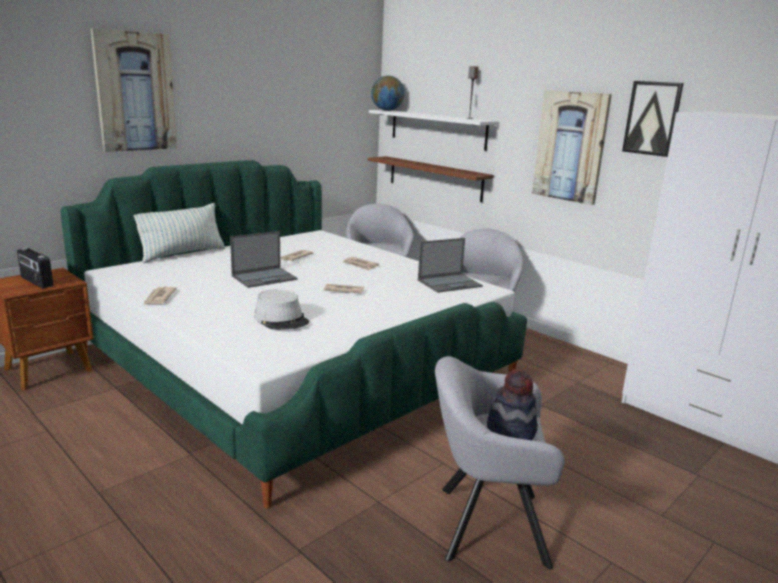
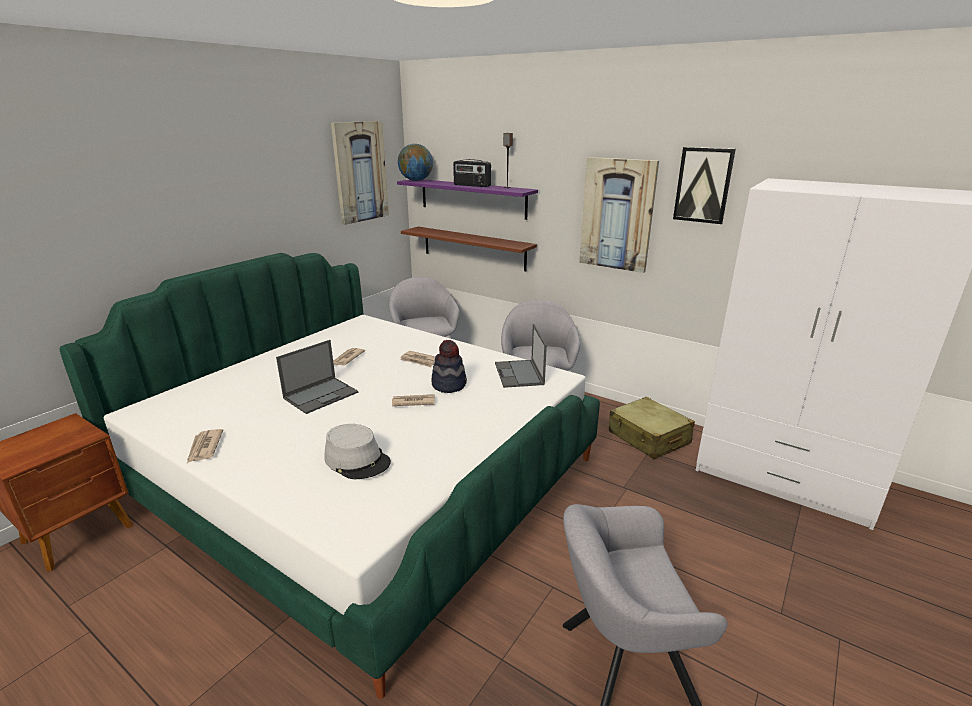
camera: 10 degrees left, 5 degrees up
(36, 282) = (43, 443): radio -> radio (472, 185)
(135, 92) = (131, 195): picture -> picture (360, 172)
(182, 254) = (219, 371): pillow -> none
(437, 129) = (472, 198): white shelf -> purple shelf
(450, 283) = (519, 374): laptop -> laptop turned 120 degrees clockwise
(511, 431) = (645, 575): hat -> hat (449, 385)
(582, 372) = (648, 438): none -> beige suitcase

